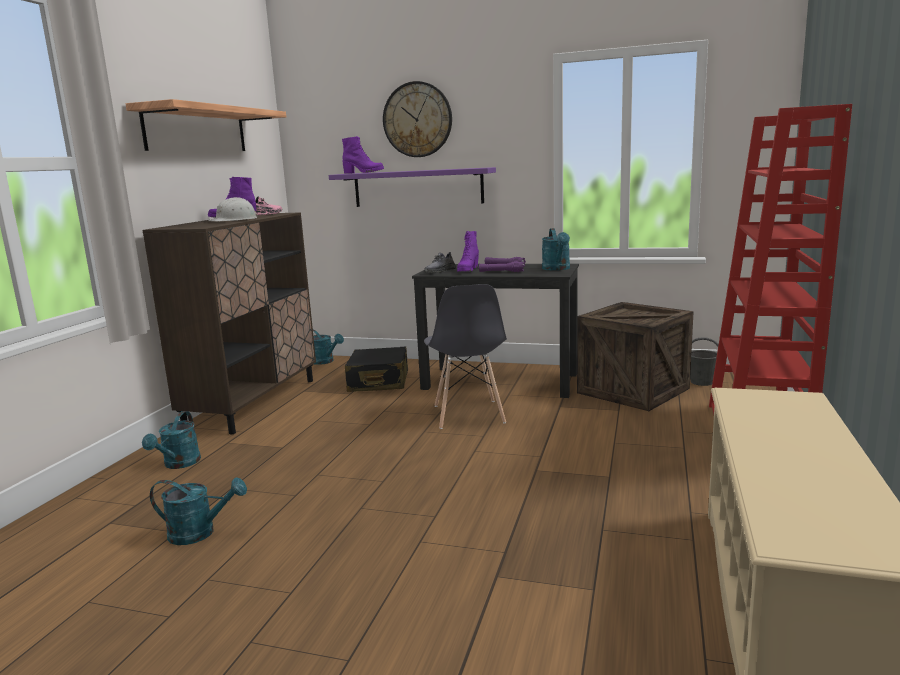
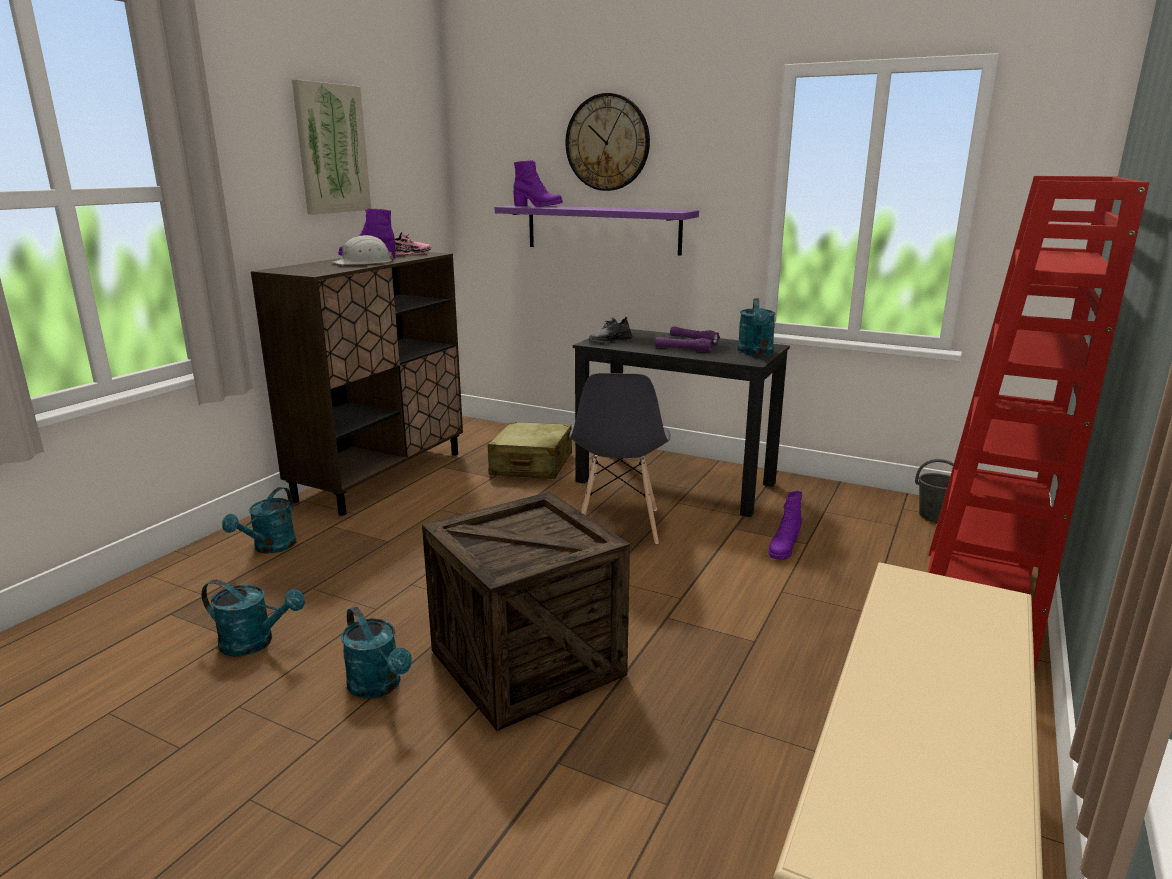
camera: 10 degrees right, 5 degrees up
(197, 130) = (331, 149): shelf -> picture
(325, 362) = (482, 429): turquoise watering can -> turquoise watering can (379, 687)
(378, 382) = (531, 465): black suitcase -> beige suitcase
(468, 270) = (644, 342): purple boot -> purple boot (783, 549)
(633, 390) = (837, 517): crate -> crate (527, 662)

